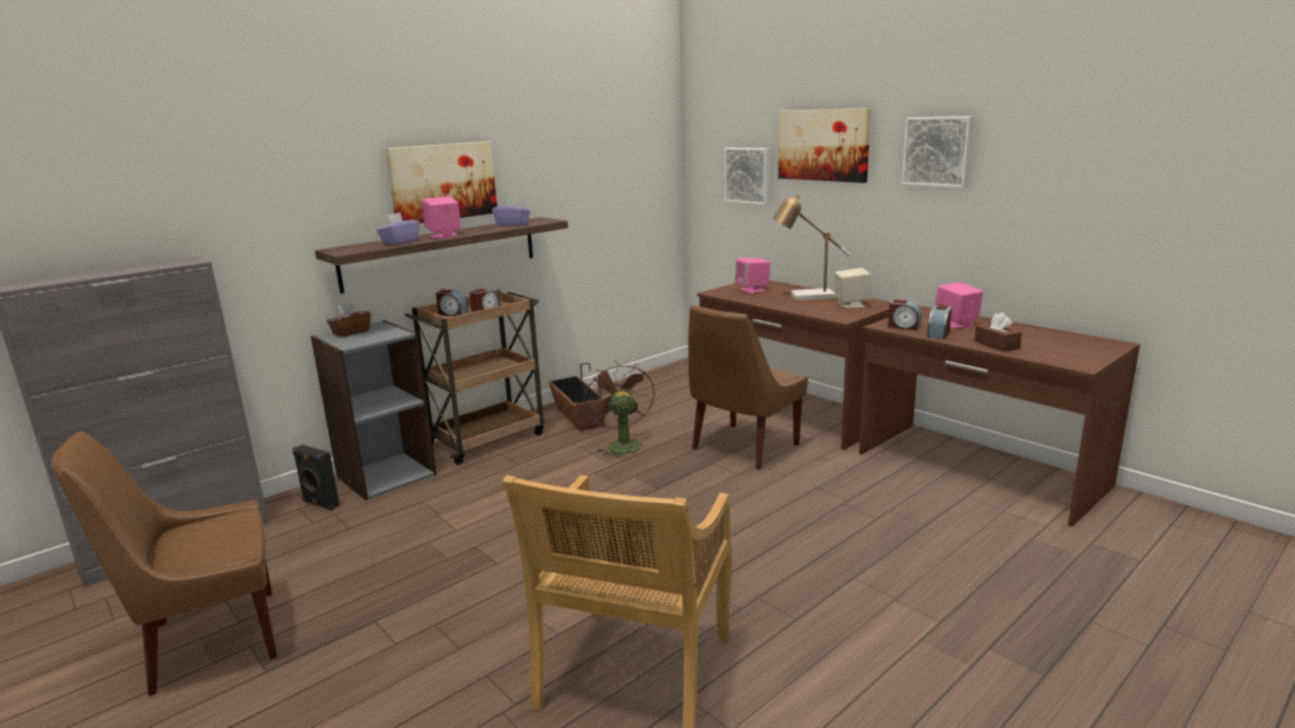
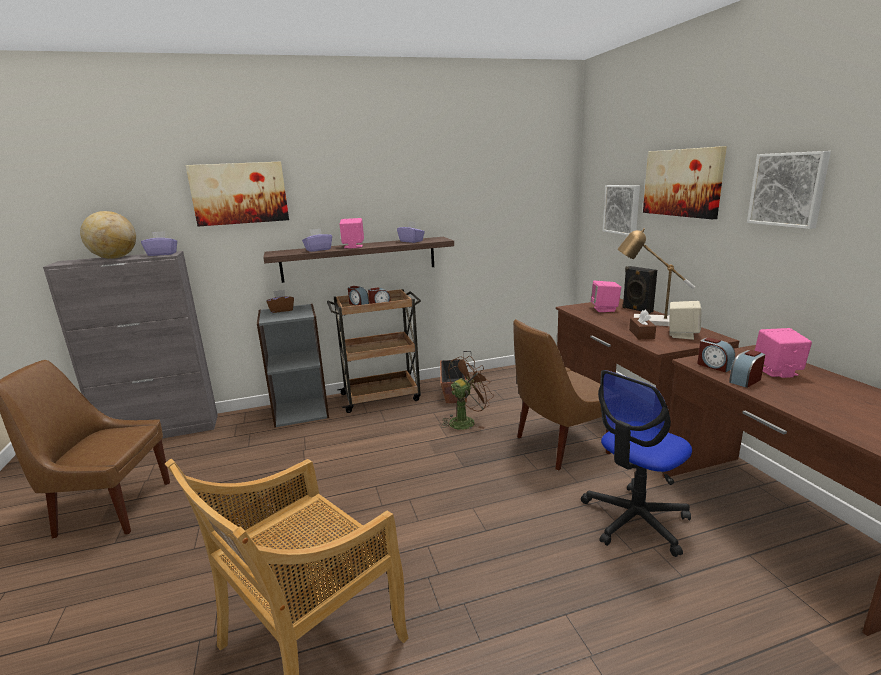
camera: 25 degrees right, 0 degrees up
(99, 272) = (114, 258): none -> globe
(177, 262) = (162, 254): none -> purple tissue box
(320, 504) = (249, 423): black speaker -> black speaker (636, 310)
(443, 182) = (362, 207): picture -> picture (239, 193)
(621, 444) = (466, 421): brown fan -> brown fan turned 45 degrees clockwise
(860, 494) = (635, 520): none -> office chair
(996, 345) = (805, 405): brown tissue box -> brown tissue box (641, 334)

